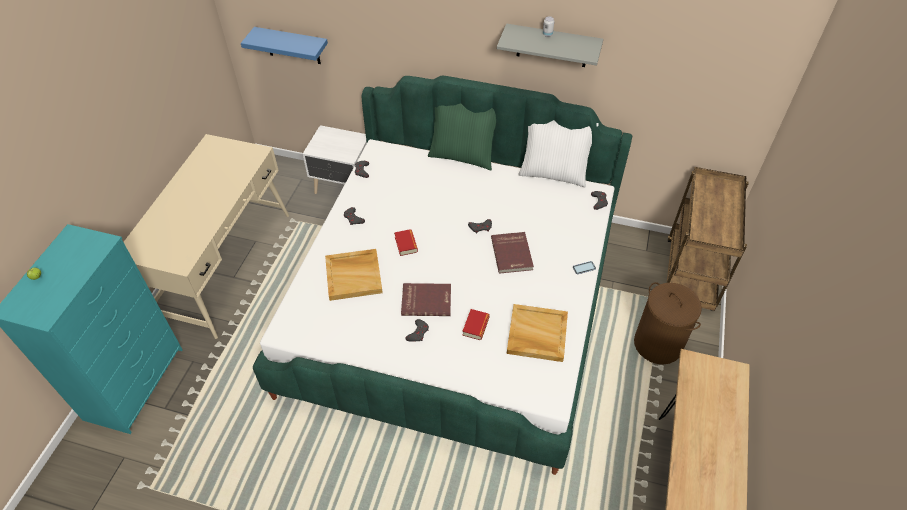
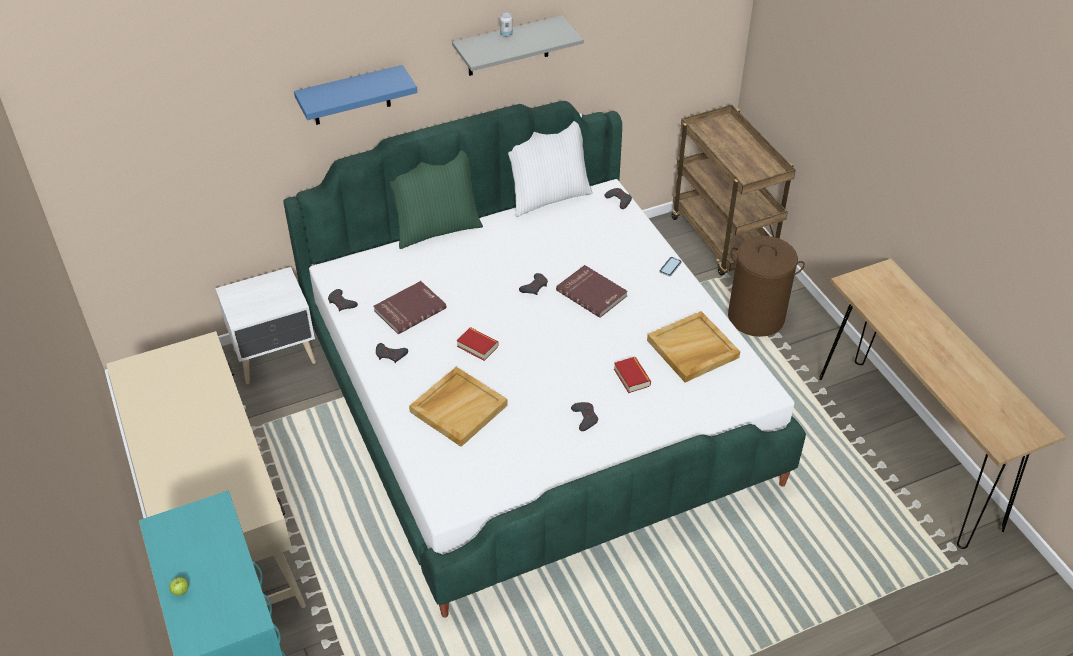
camera: 40 degrees left, 5 degrees down
(293, 46) = (164, 190): blue shelf -> blue shelf (351, 96)
(426, 300) = (559, 384): red book -> red book (409, 309)

